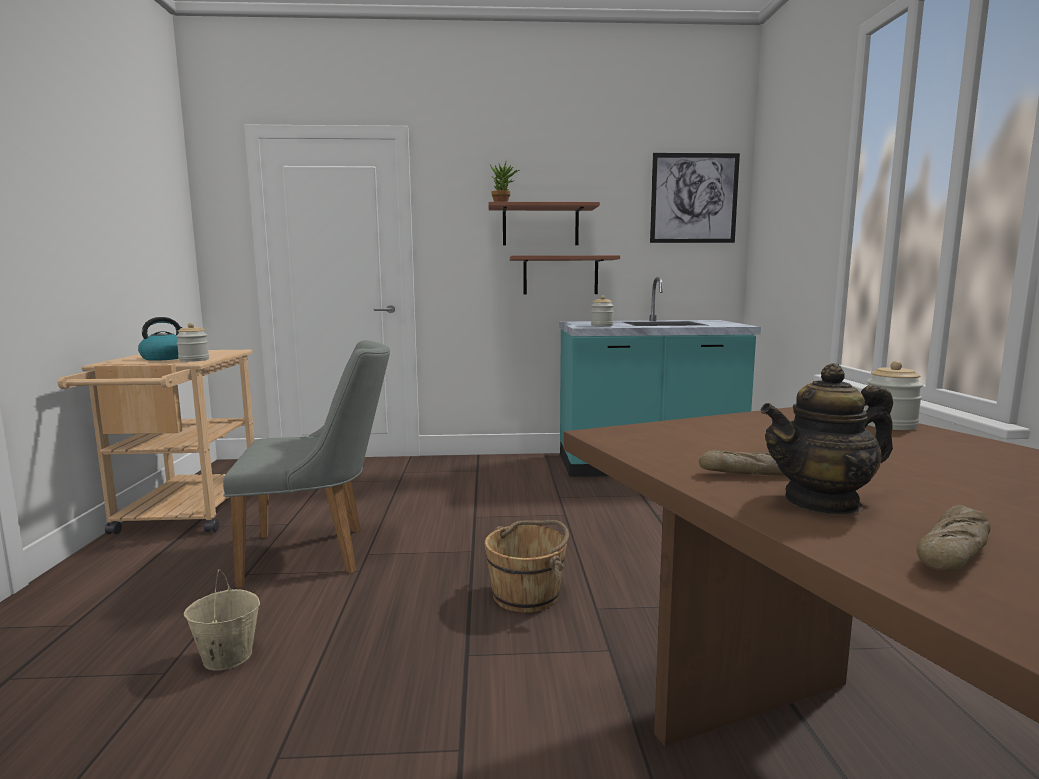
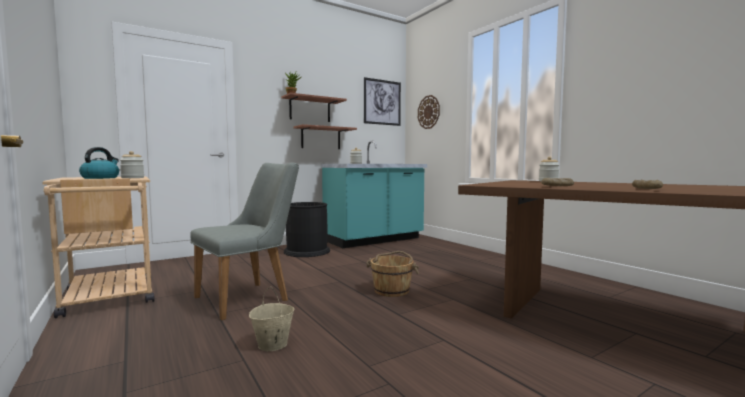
camera: 30 degrees left, 5 degrees down
(506, 474) = (307, 251): none -> black trash can
(783, 214) = (428, 112): none -> wall clock
(823, 502) = (592, 187): teapot -> none

